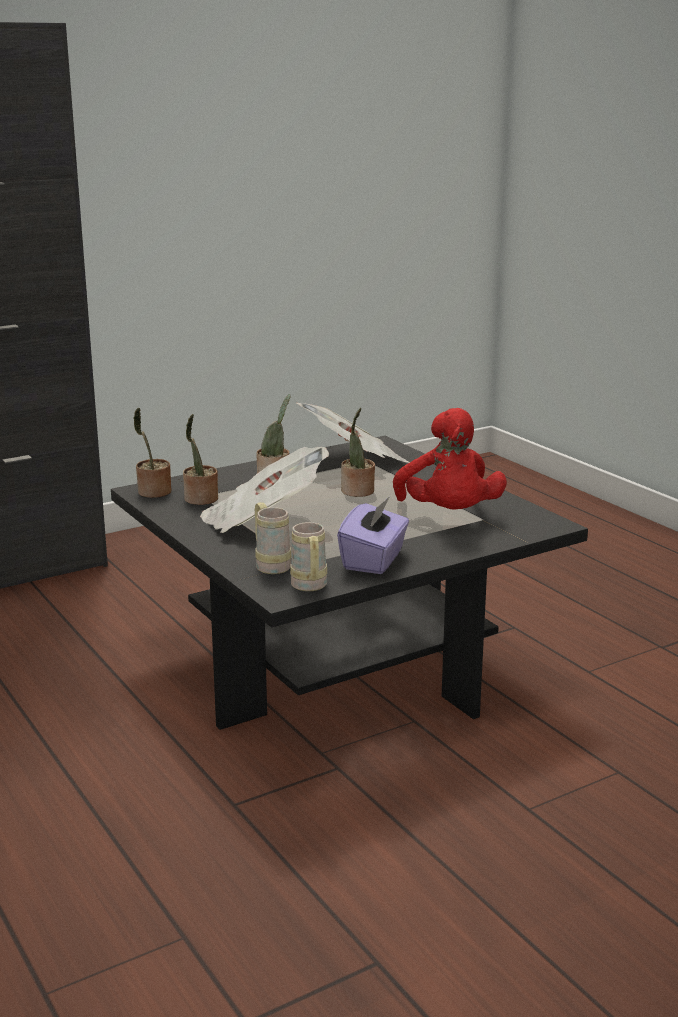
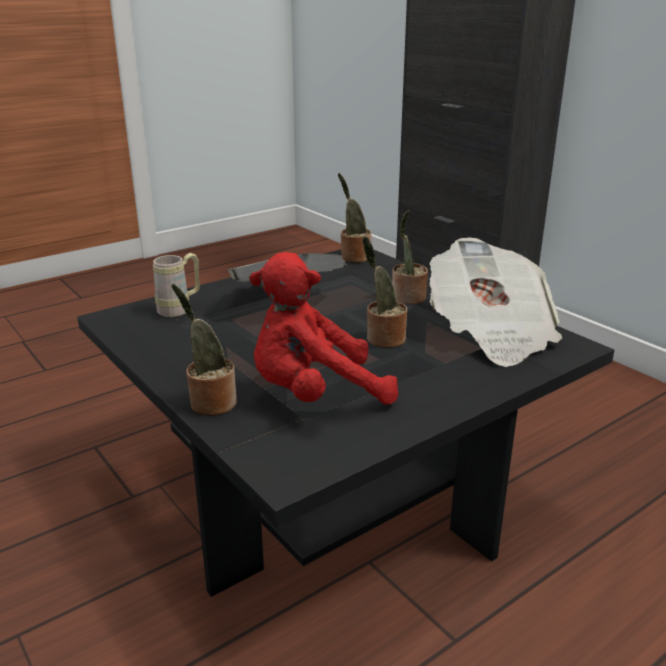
camera: 85 degrees right, 5 degrees up
(200, 500) = (339, 274): potted plant -> potted plant (210, 403)
(310, 587) = (122, 327): beige mug -> none
(374, 560) = (179, 353): purple tissue box -> none

